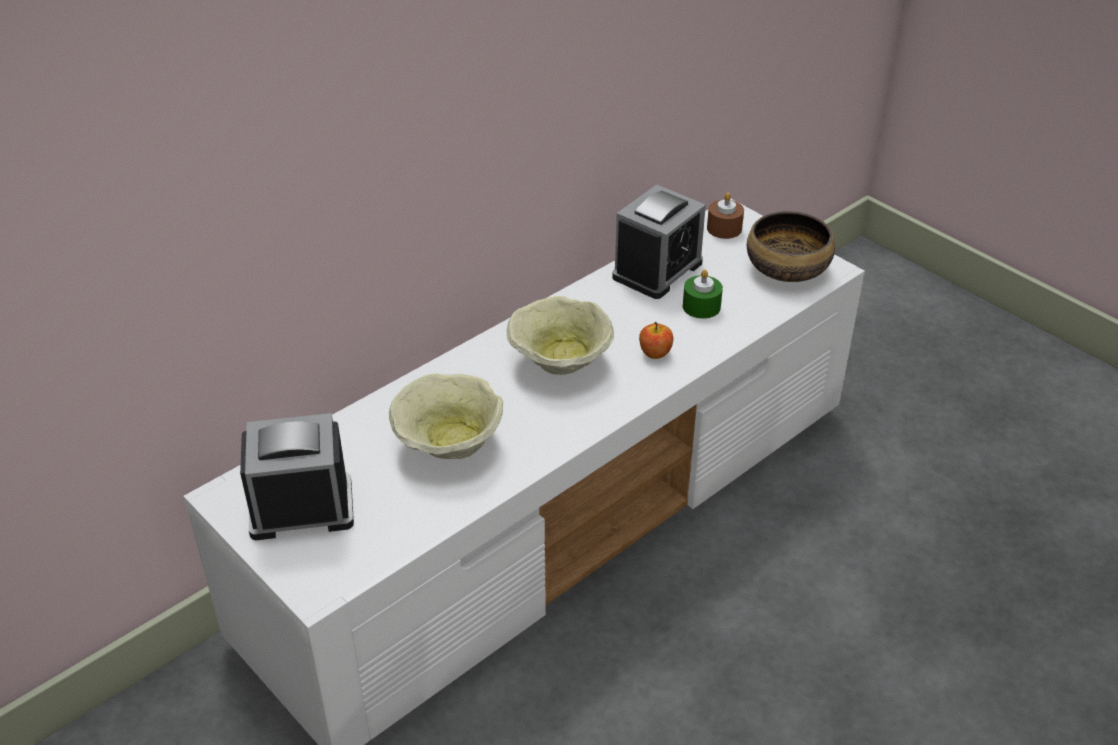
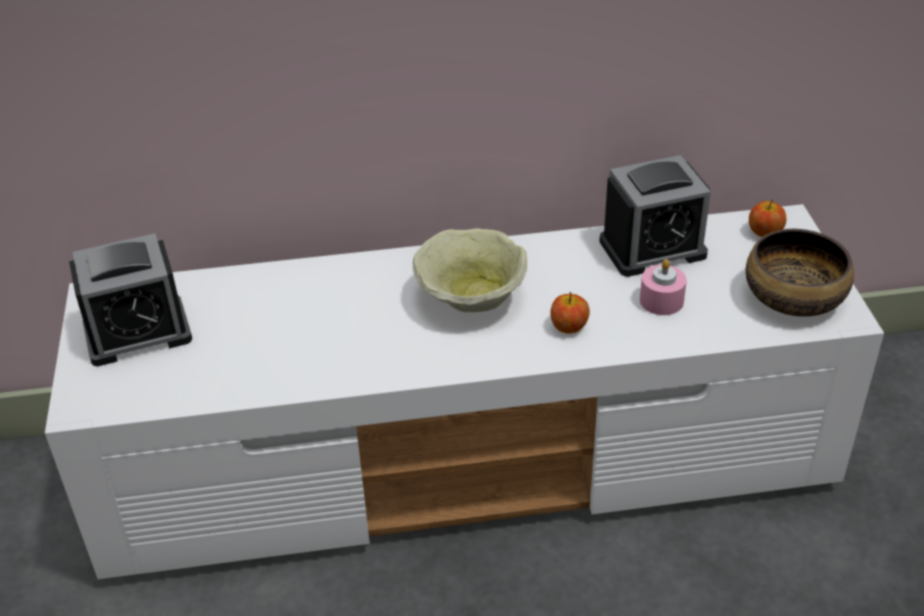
camera: 35 degrees right, 0 degrees up
(301, 508) = (137, 332): alarm clock -> alarm clock turned 135 degrees clockwise
(448, 442) = (303, 329): beige bowl -> none
(701, 306) = (661, 300): green candle -> pink candle
(724, 228) = (765, 232): brown candle -> apple

